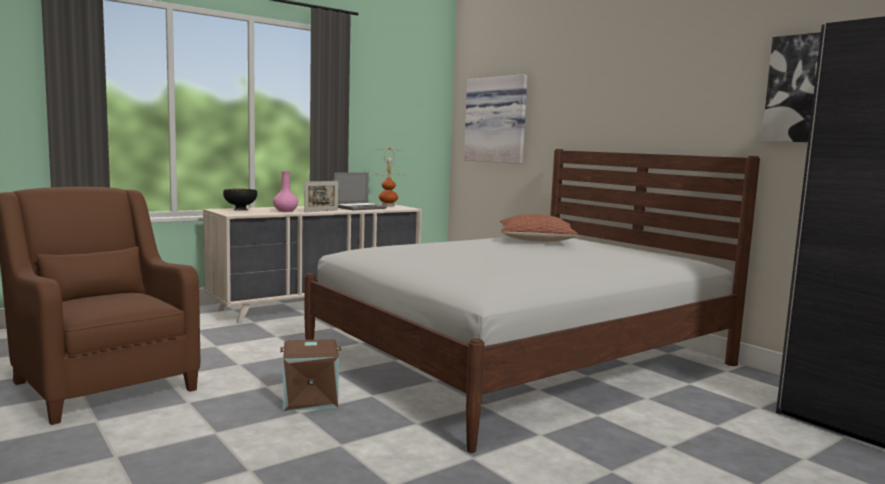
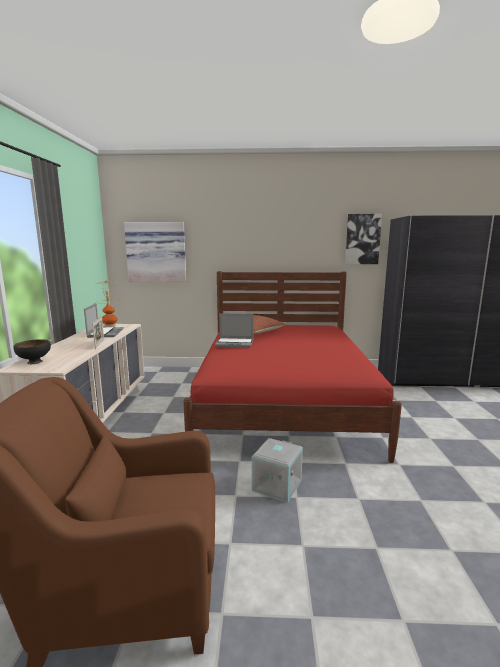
camera: 50 degrees left, 5 degrees up
(285, 211) = (76, 352): pink vase -> none
(310, 398) = (276, 485): brown storage box -> grey storage box
(461, 241) = (235, 343): none -> laptop
(522, 358) = (283, 402): white bed -> red bed

